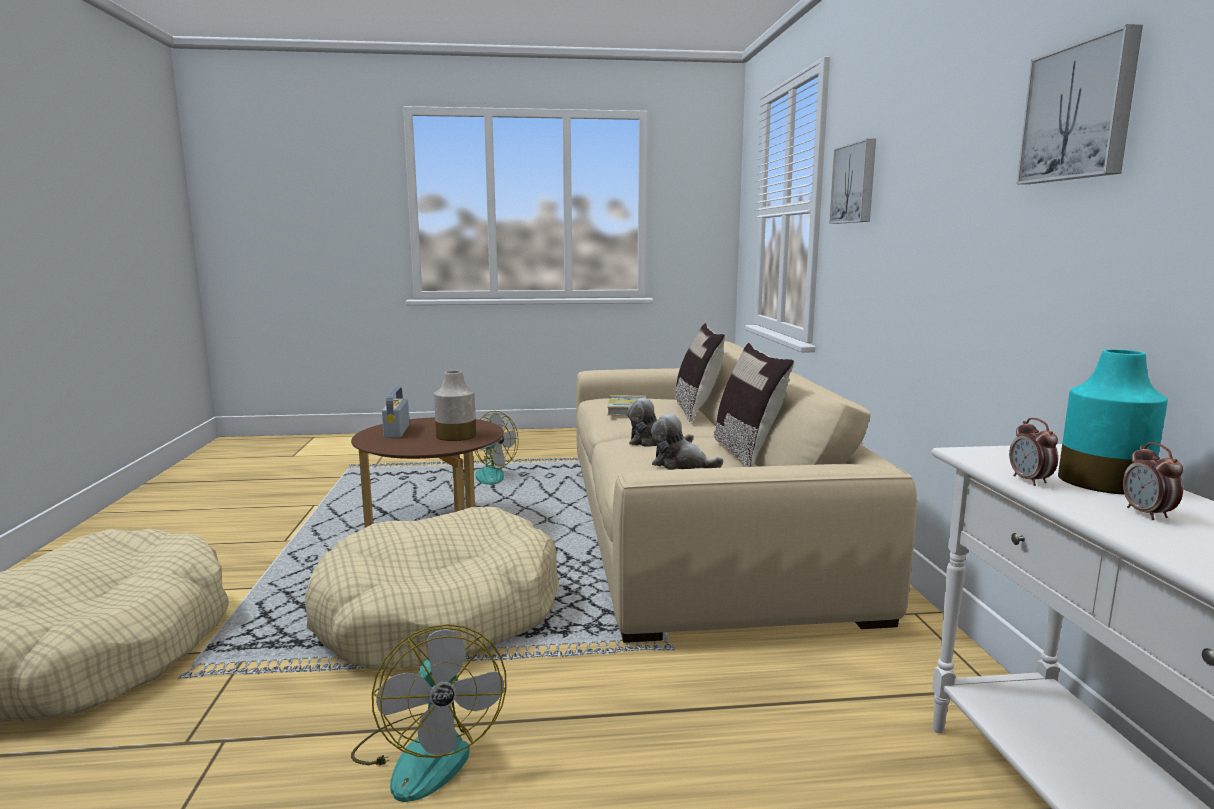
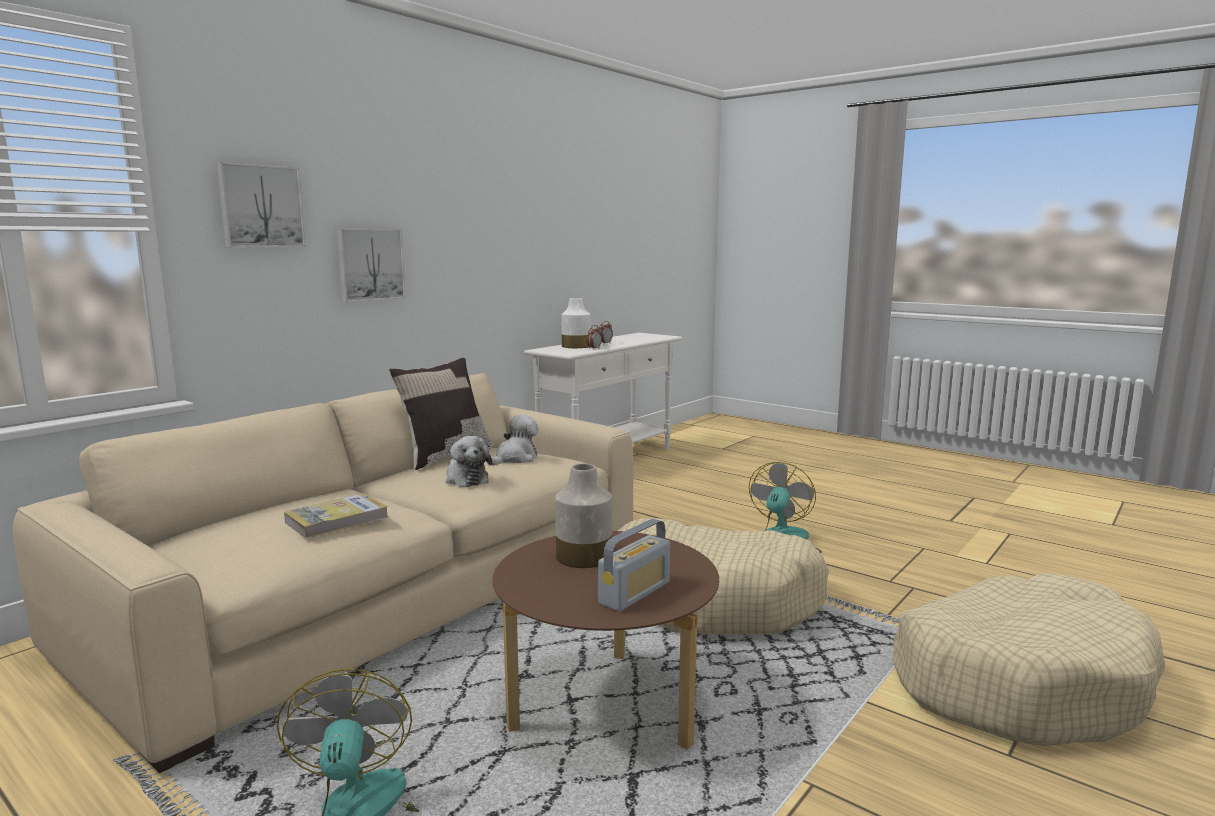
camera: 135 degrees left, 0 degrees up
(681, 464) = (515, 459): plush toy -> plush toy turned 120 degrees counterclockwise
(697, 411) = (286, 502): pillow -> none
(1080, 112) = (494, 199): picture -> picture (369, 264)
(1105, 481) = (576, 346): turquoise vase -> white vase

